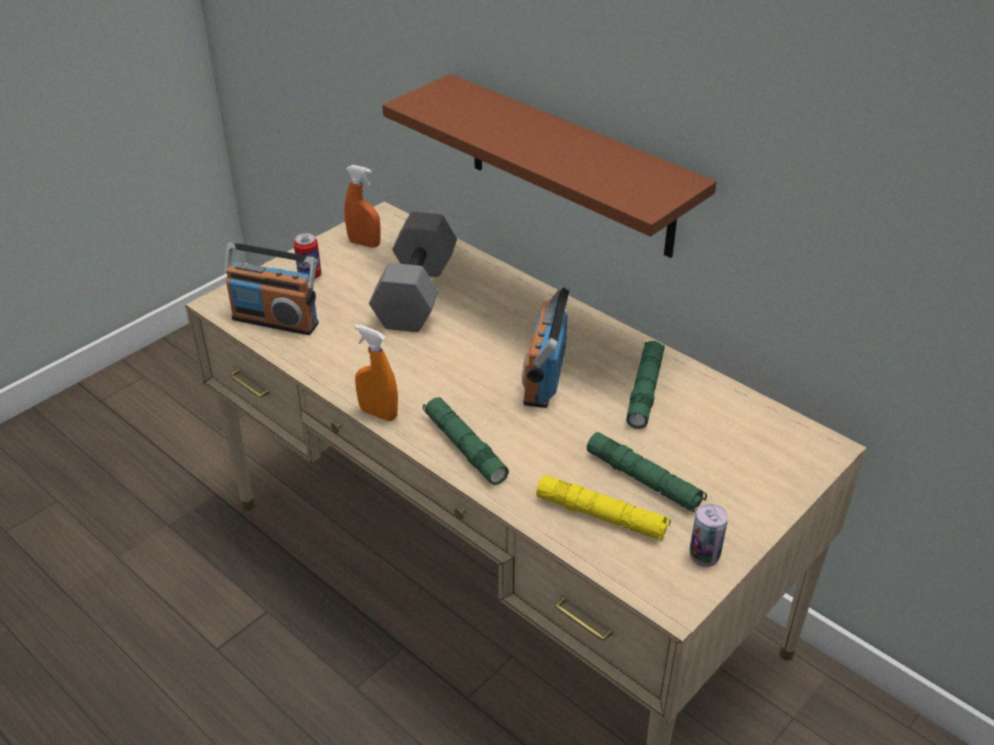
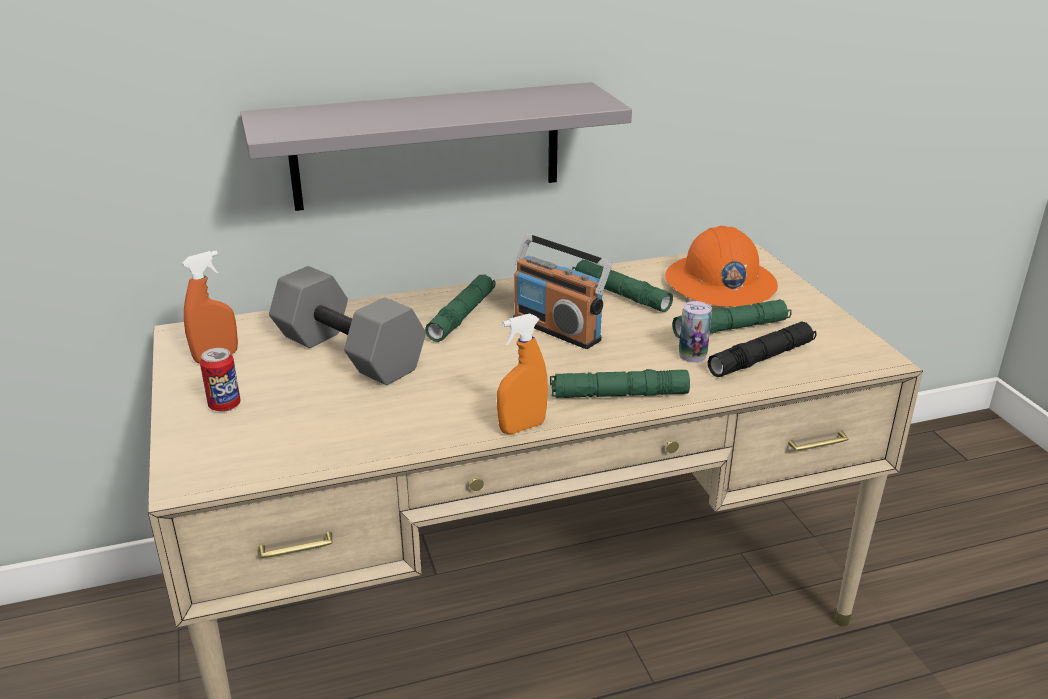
camera: 60 degrees left, 10 degrees down
(276, 320) = (279, 450): radio -> none
(520, 320) = (462, 315): none -> green flashlight
(570, 167) = (427, 146): brown shelf -> grey shelf
(601, 516) = (761, 358): yellow flashlight -> black flashlight
(704, 556) = (834, 332): can -> can (692, 356)
(732, 446) = (719, 284): none -> orange hard hat

